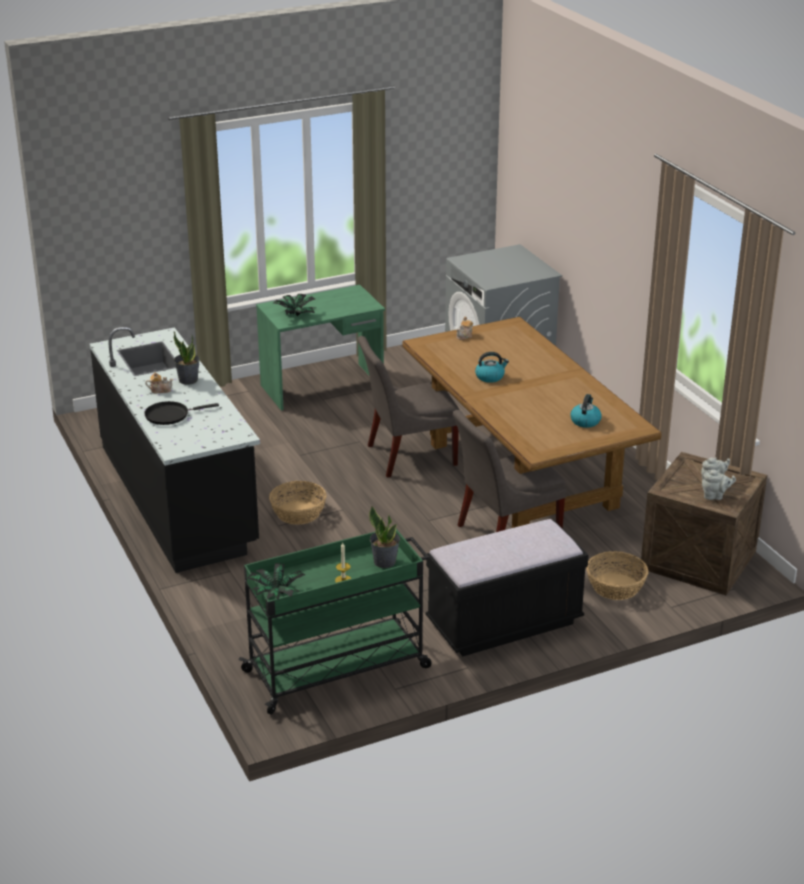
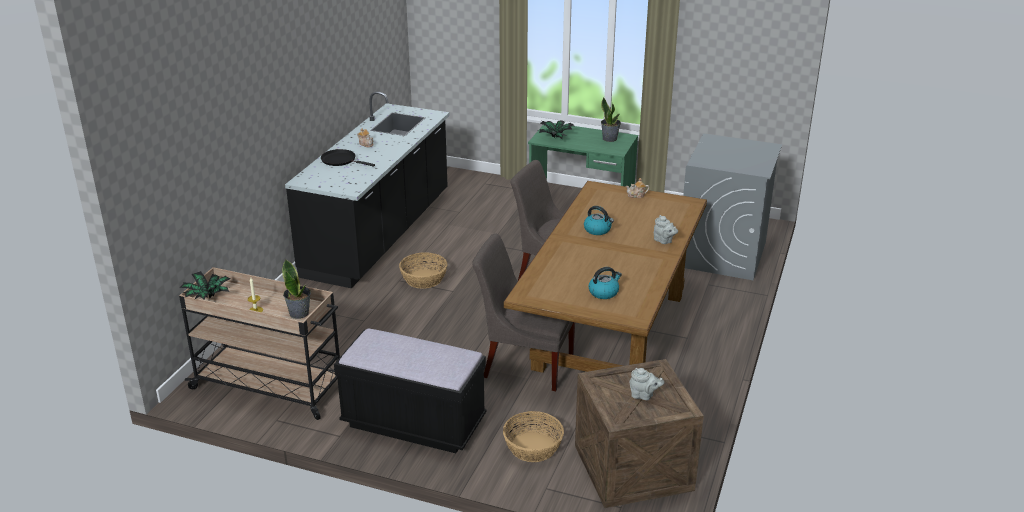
camera: 45 degrees right, 0 degrees up
(188, 380) = (392, 145): potted plant -> potted plant (610, 139)
(338, 669) = (271, 386): green cart -> beige cart
(715, 496) = (625, 406): grey teapot -> grey teapot (664, 241)

